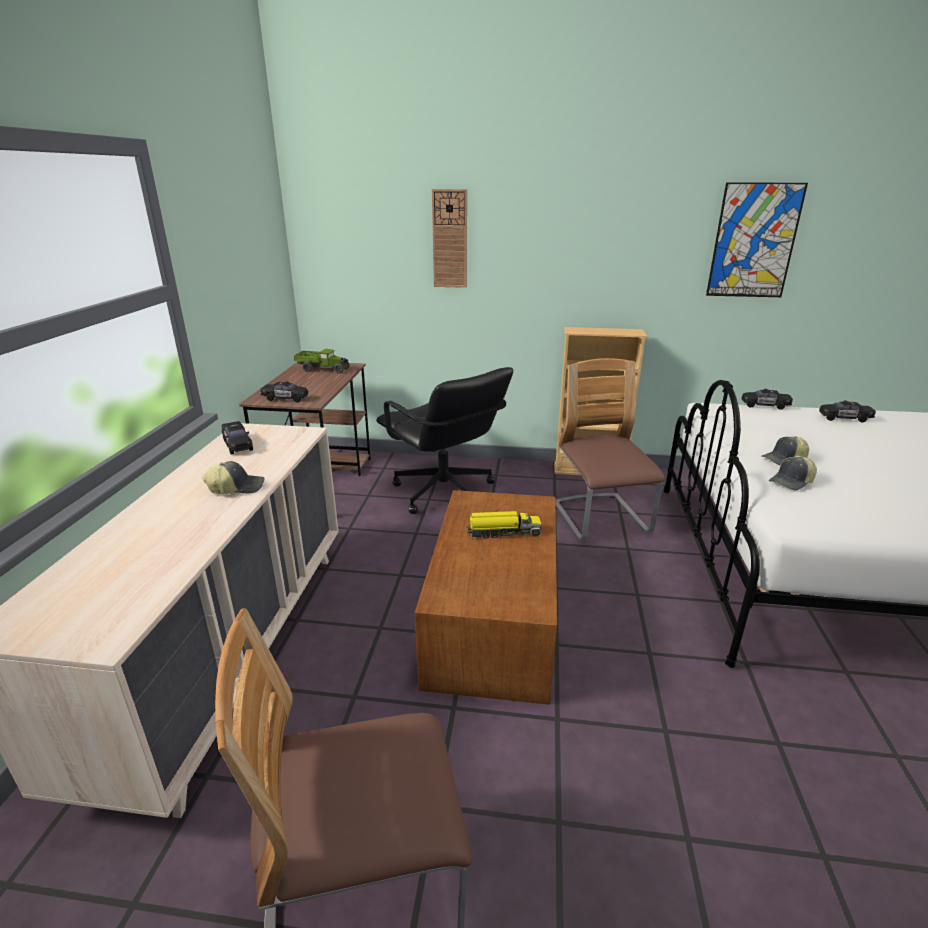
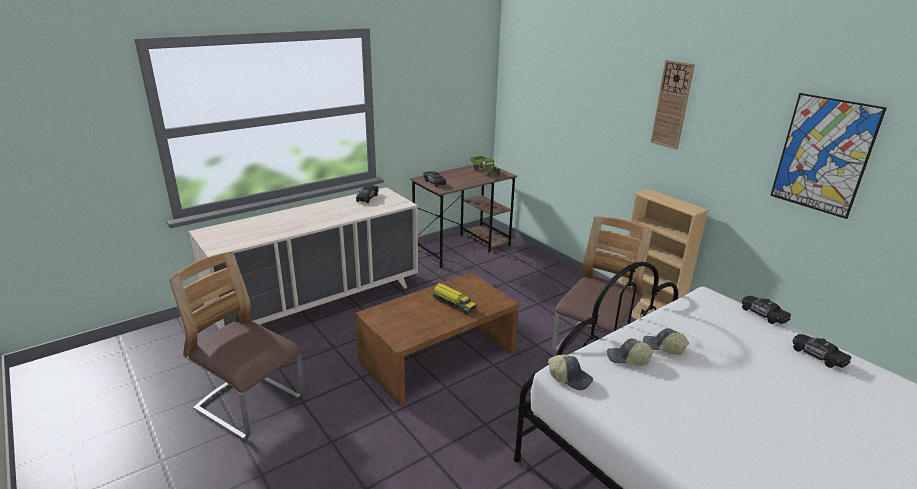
camera: 45 degrees right, 0 degrees up
(237, 487) = (333, 217): cap -> cap (570, 378)
(444, 493) = (520, 284): black office chair -> none
(450, 239) = (583, 99): wall clock -> wall clock (672, 105)

